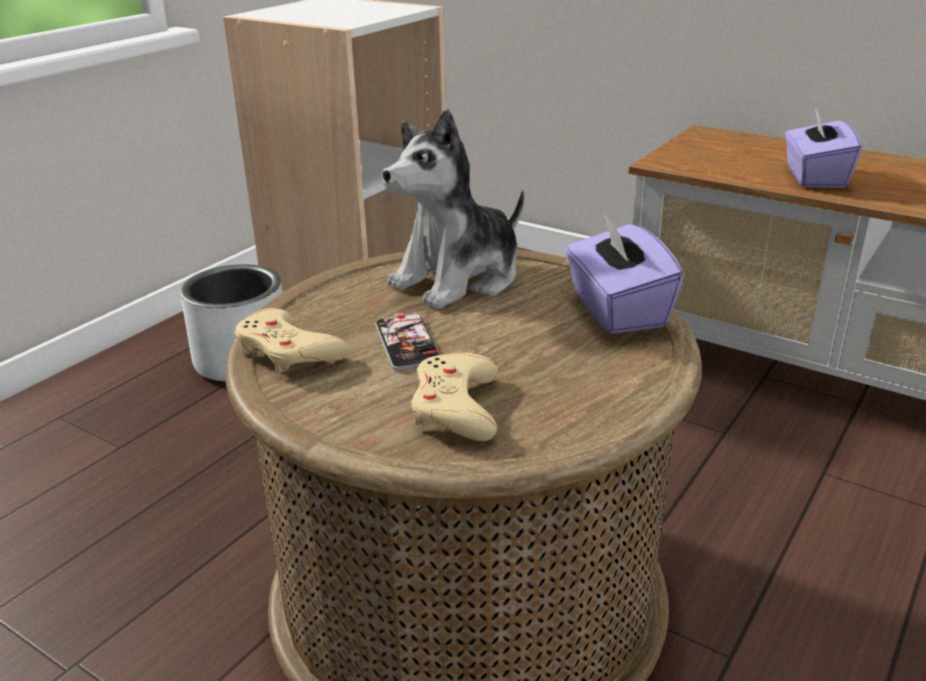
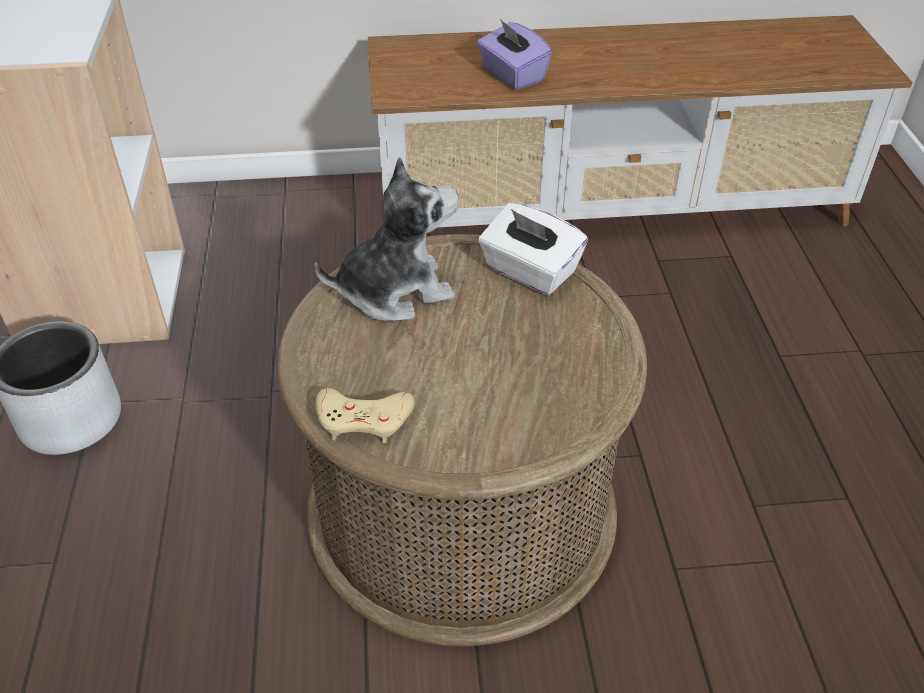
camera: 40 degrees left, 15 degrees up
(407, 344) = (433, 369): phone -> none
(456, 406) = (527, 403): beige game controller -> none
(459, 279) = (395, 291): plush toy -> plush toy turned 120 degrees counterclockwise
(616, 310) = (529, 272): purple tissue box -> white tissue box

